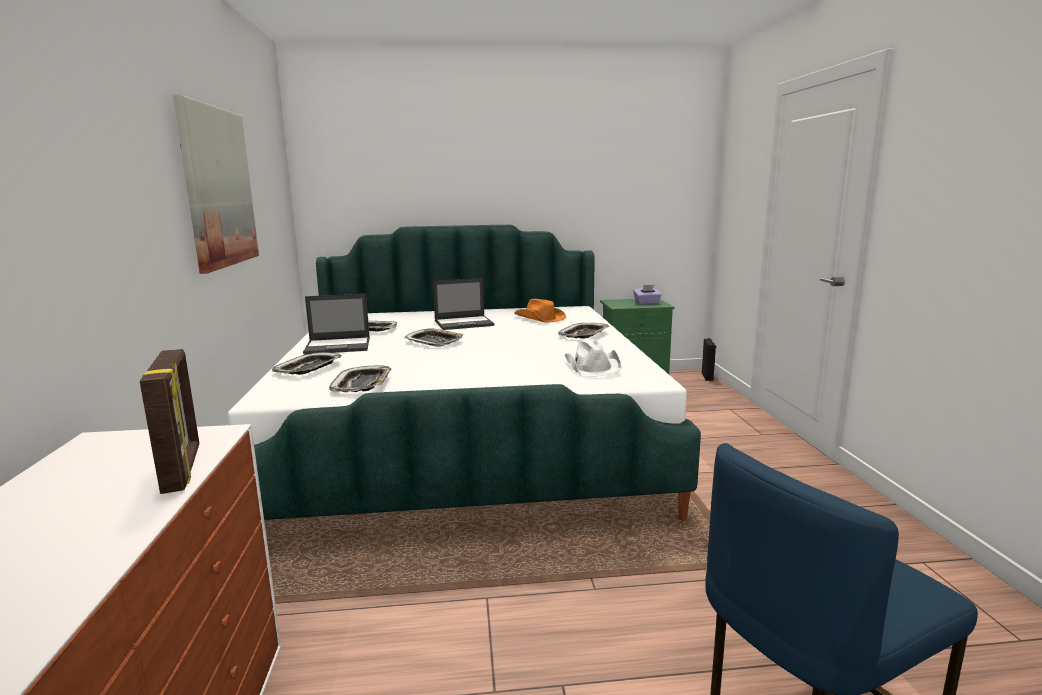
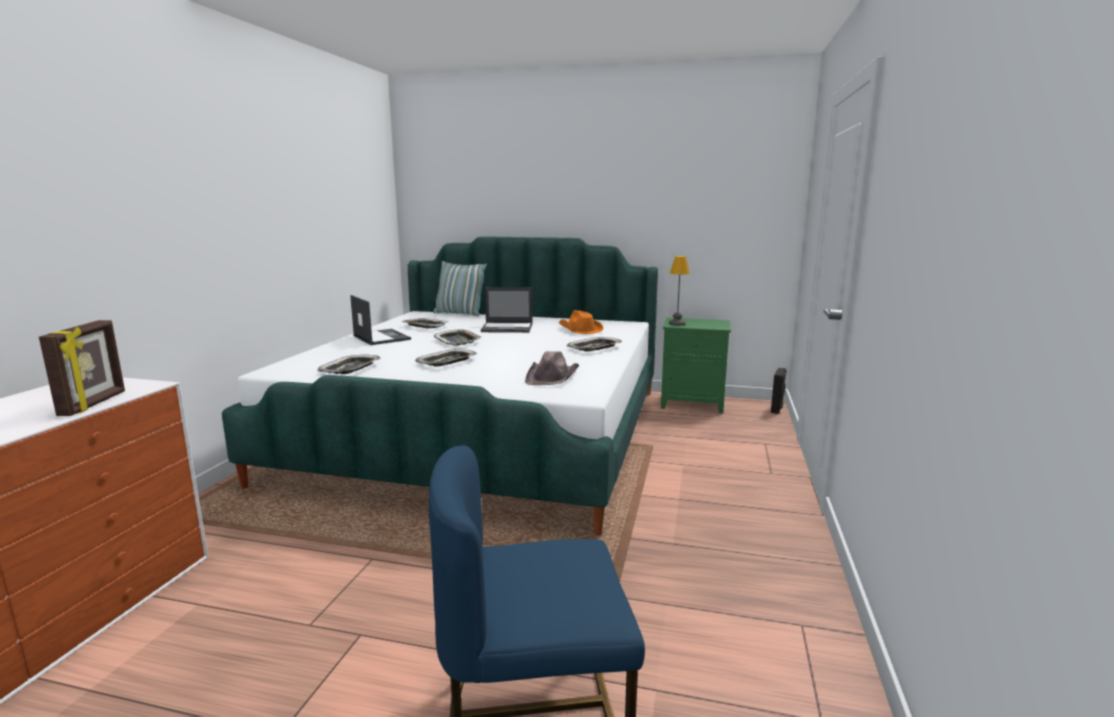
camera: 20 degrees right, 0 degrees up
(217, 187) = (283, 201): picture -> none
(309, 368) = (333, 352): tray -> tray (447, 362)
(339, 346) = (381, 337): laptop -> laptop turned 135 degrees counterclockwise
(387, 313) = (459, 314): none -> pillow
(593, 367) = (552, 377): white hat -> brown hat
(619, 305) = (676, 323): none -> table lamp
(647, 303) = (707, 324): purple tissue box -> none

